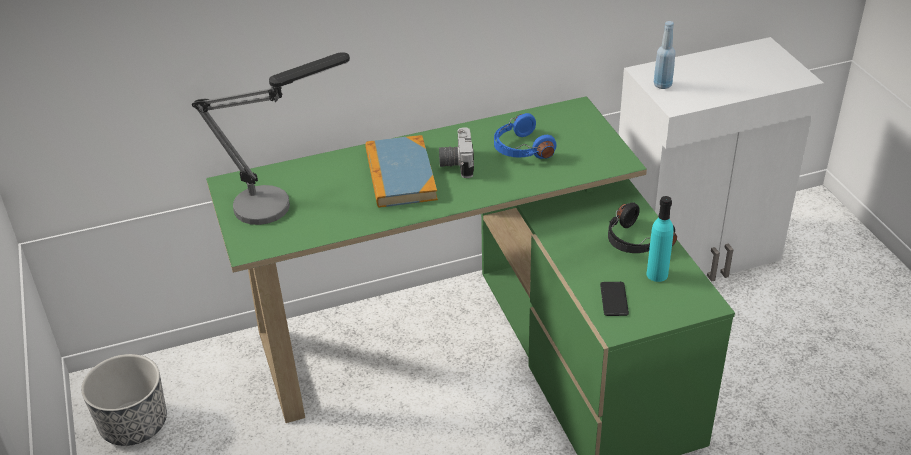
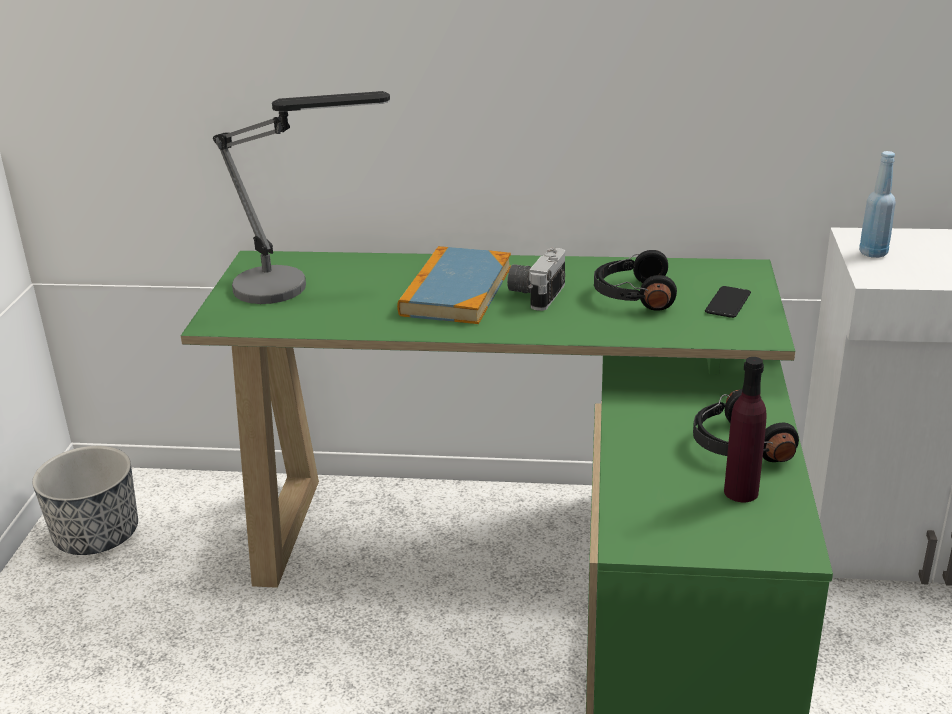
camera: 25 degrees right, 10 degrees down
(521, 149) = (633, 295): blue headphones -> black headphones
(614, 299) = (652, 505): phone -> phone (728, 303)
(657, 274) = (741, 492): turquoise bottle -> purple bottle

